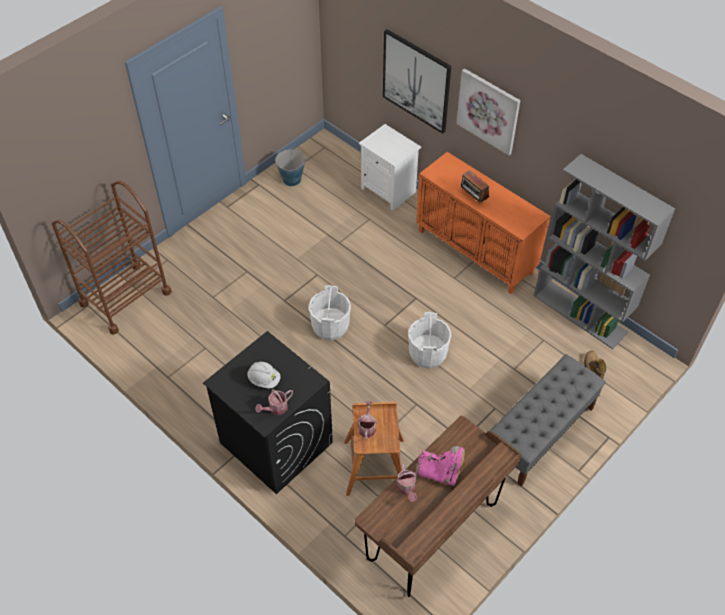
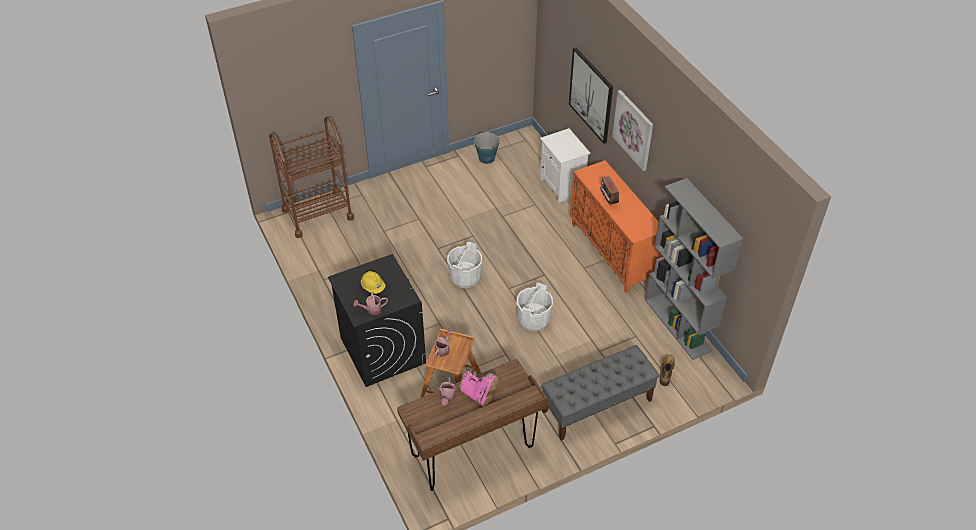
camera: 20 degrees right, 5 degrees down
(264, 379) = (373, 287): white hard hat -> yellow hard hat

